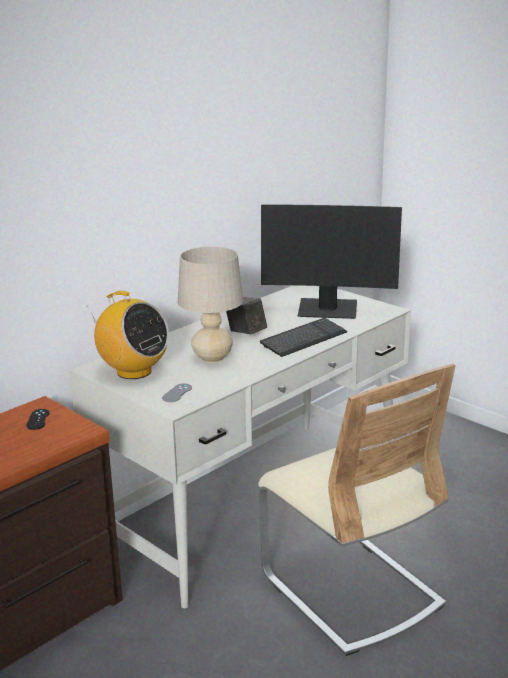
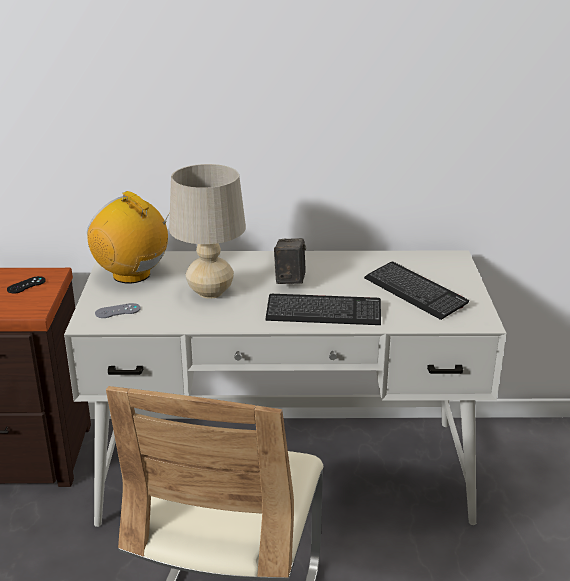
camera: 45 degrees right, 5 degrees up
(133, 371) = (132, 275): radio -> radio turned 135 degrees clockwise
(328, 310) = (414, 292): monitor -> keyboard

